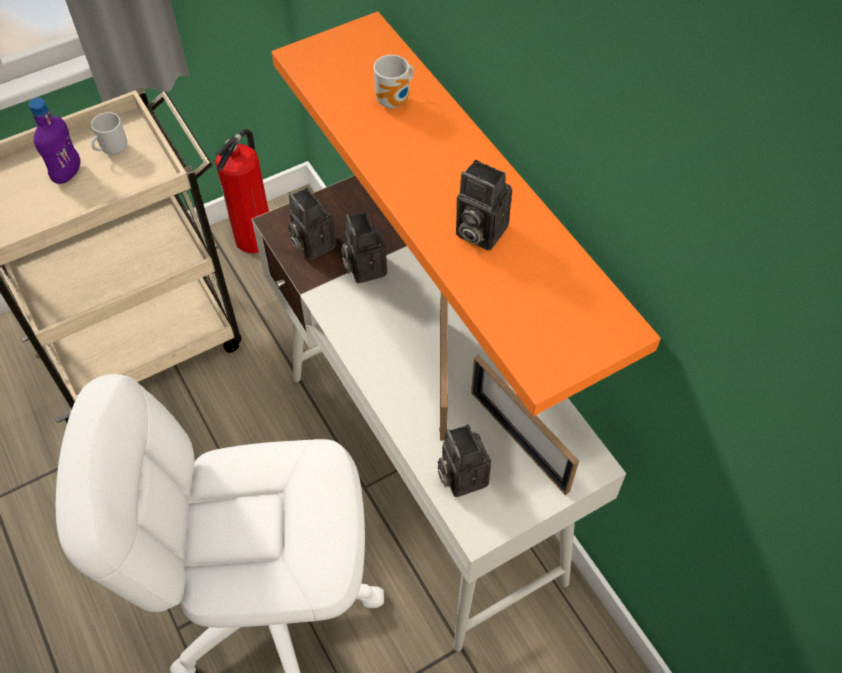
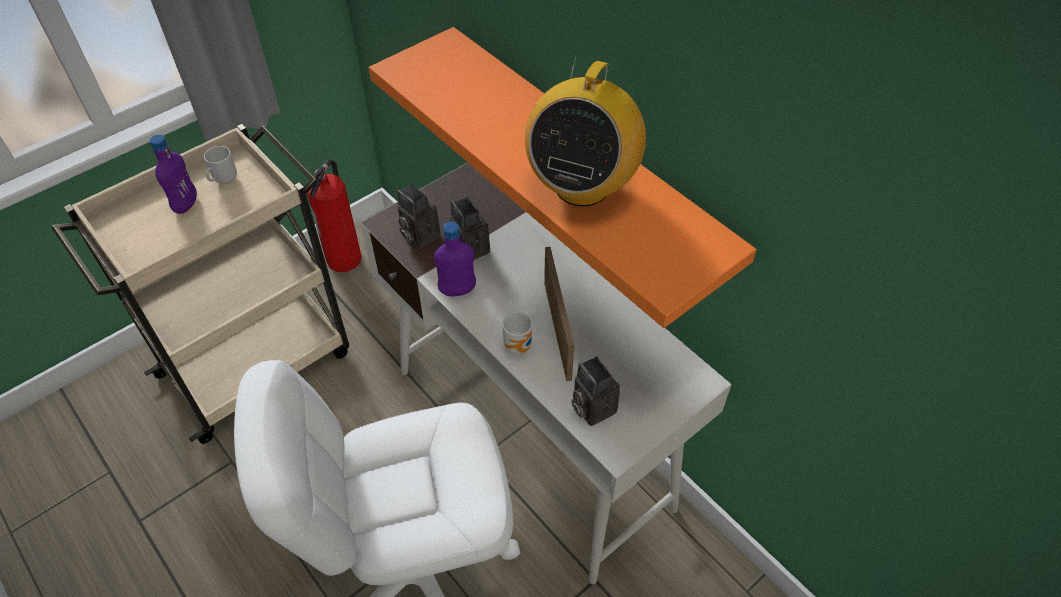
camera: 10 degrees left, 5 degrees down
(342, 315) = (457, 290): none -> purple bottle
(395, 101) = (486, 94): mug -> mug (520, 346)
(477, 231) = (582, 186): camera -> radio
(519, 440) = (634, 371): picture frame -> none

